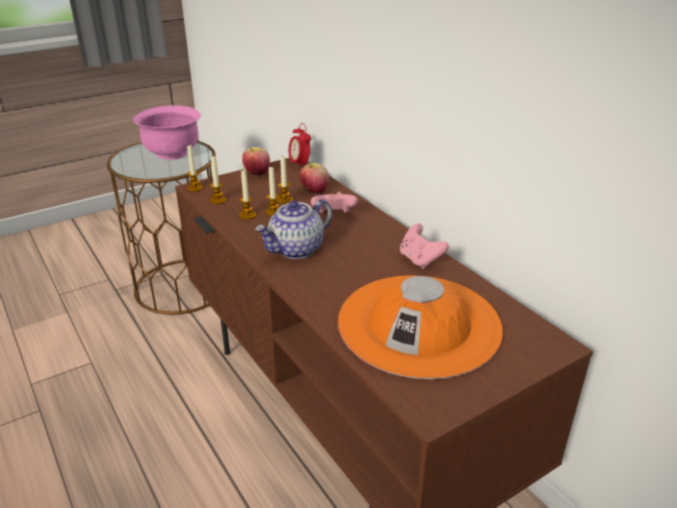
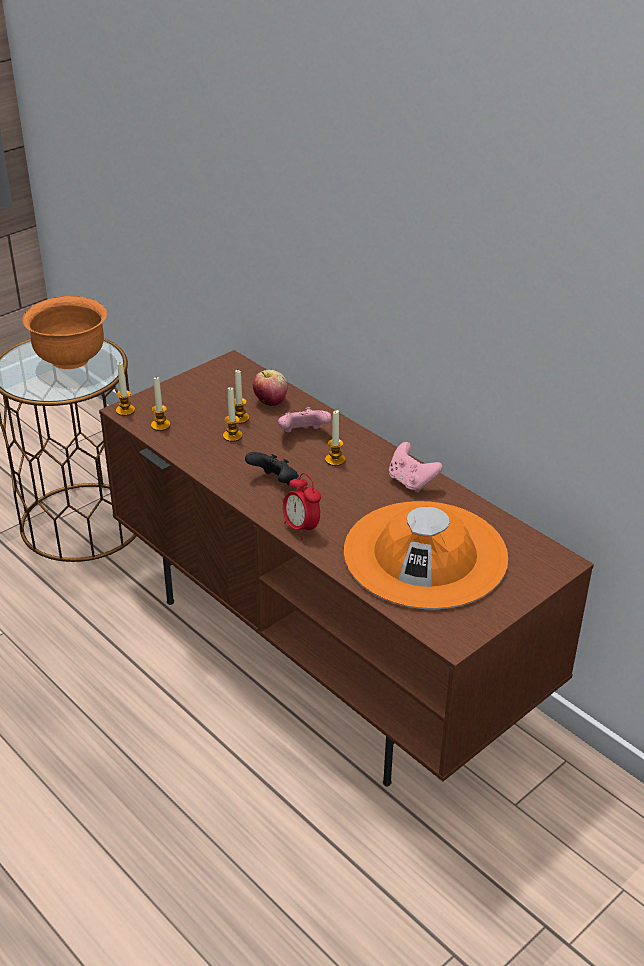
camera: 10 degrees left, 5 degrees up
(172, 154) = (71, 359): pink bowl -> orange bowl
(247, 215) = (203, 443): candle -> candle (335, 460)
(257, 173) = (192, 382): apple -> none
(296, 250) = (275, 482): teapot -> black game controller
(300, 165) = (240, 365): alarm clock -> alarm clock (301, 528)

